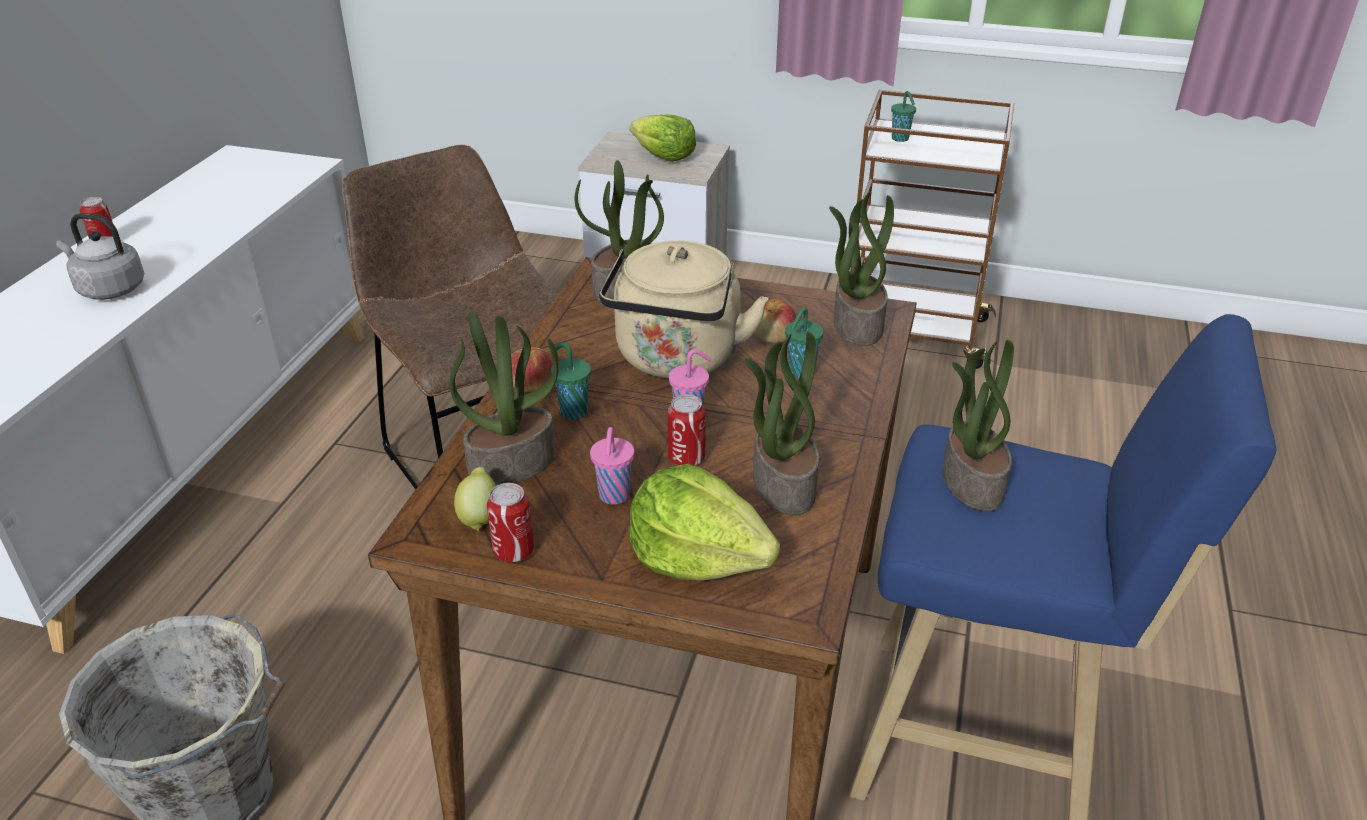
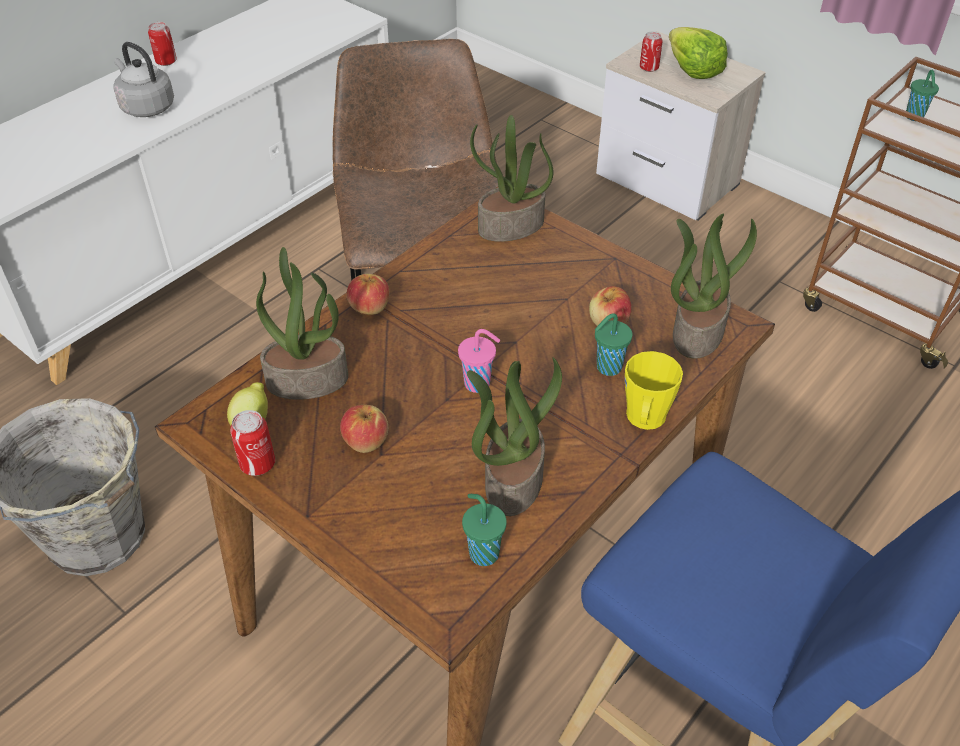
camera: 25 degrees right, 10 degrees up
(572, 411) = (386, 344): green cup -> green cup (482, 552)
(613, 497) = (365, 441): pink cup -> apple
(677, 360) = (506, 320): beige kettle -> none
(686, 458) = (449, 423): can -> can (649, 68)
(698, 556) = (395, 525): lettuce -> none
(864, 403) = (644, 420): none -> yellow mug
(971, 482) = (711, 532): potted plant -> none

